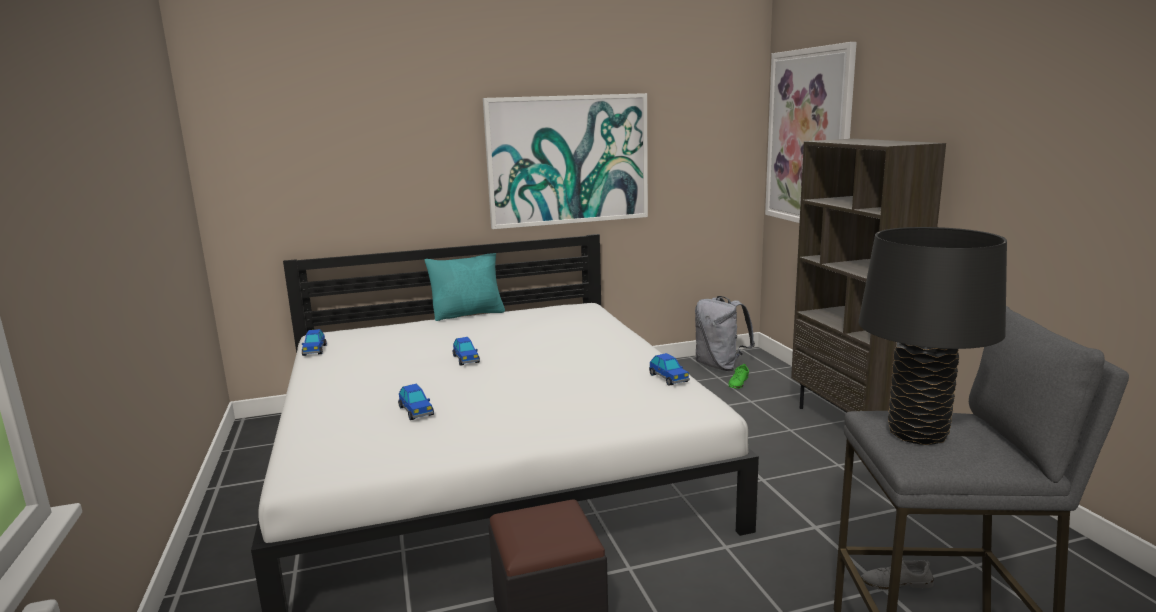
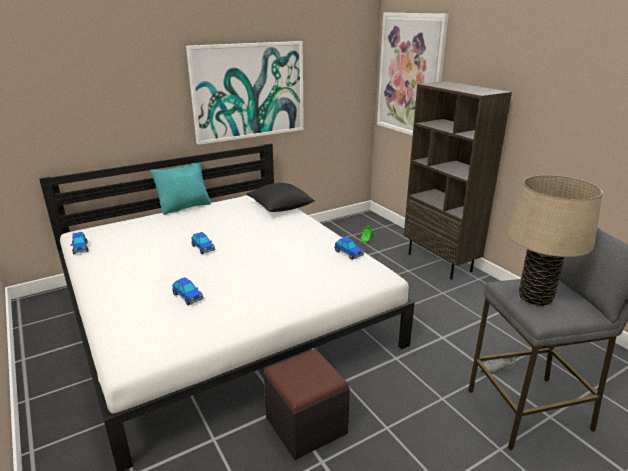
camera: 15 degrees left, 10 degrees up
(597, 321) = (280, 208): none -> black pillow
(720, 366) = (351, 226): grey backpack -> none
(917, 434) = (535, 297): black table lamp -> beige table lamp

